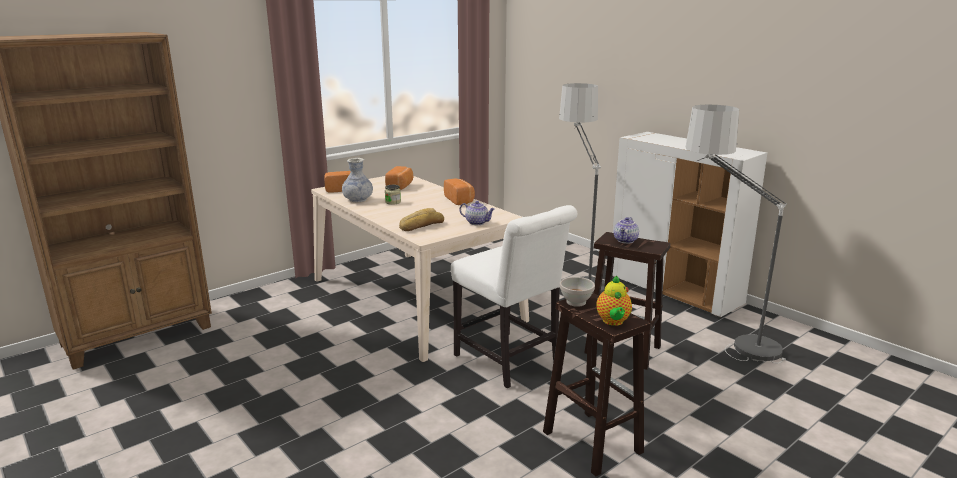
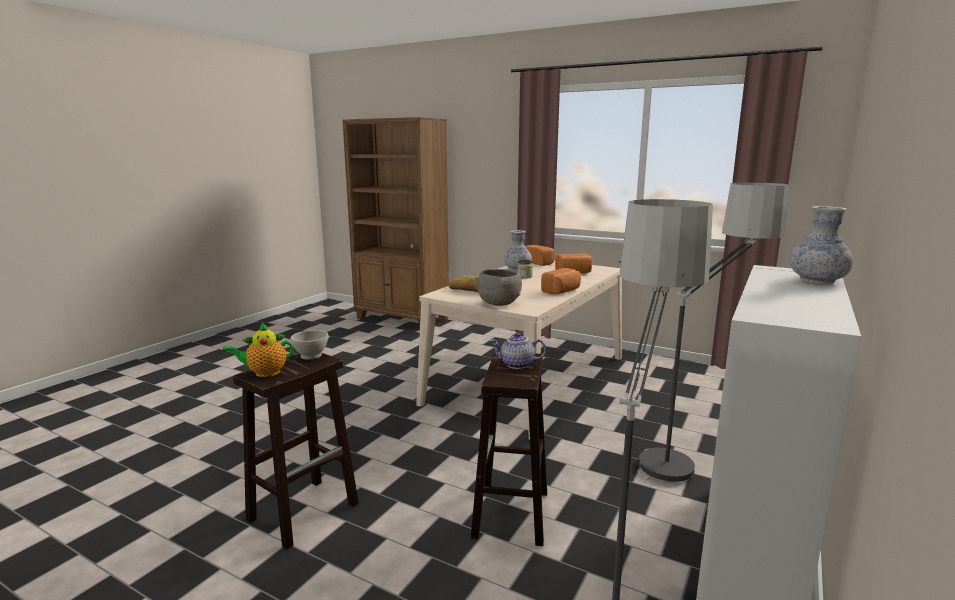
camera: 70 degrees right, 5 degrees down
(477, 222) = (499, 303): teapot -> grey bowl
(510, 362) = (438, 444): white chair -> none
(666, 137) = (817, 280): none -> vase

